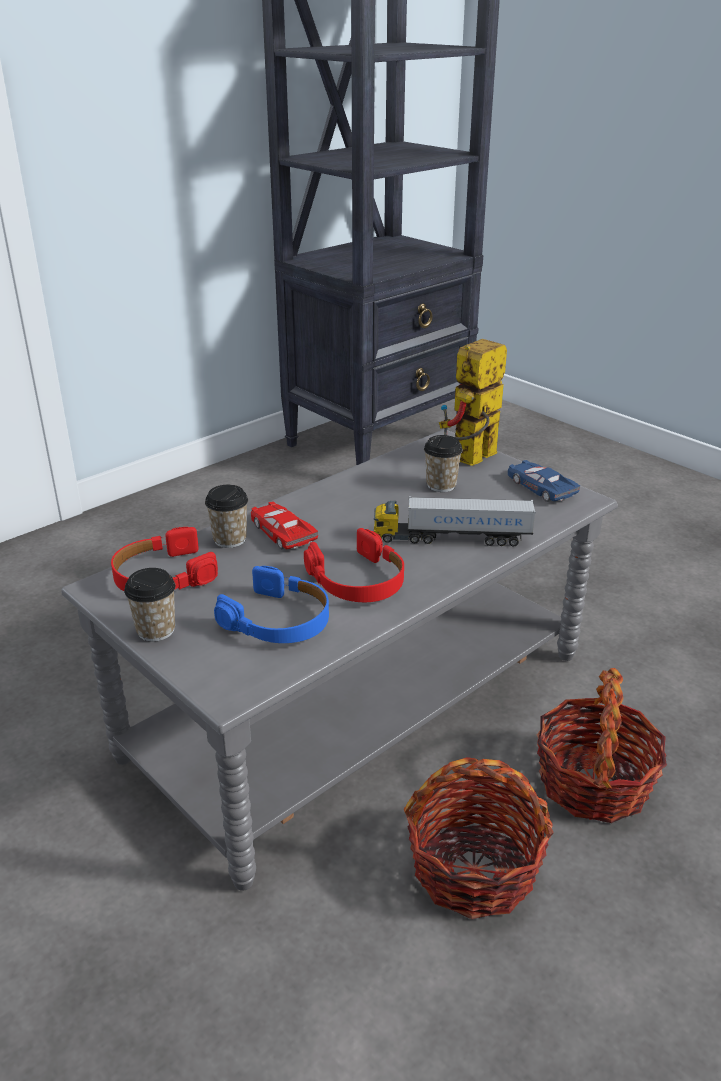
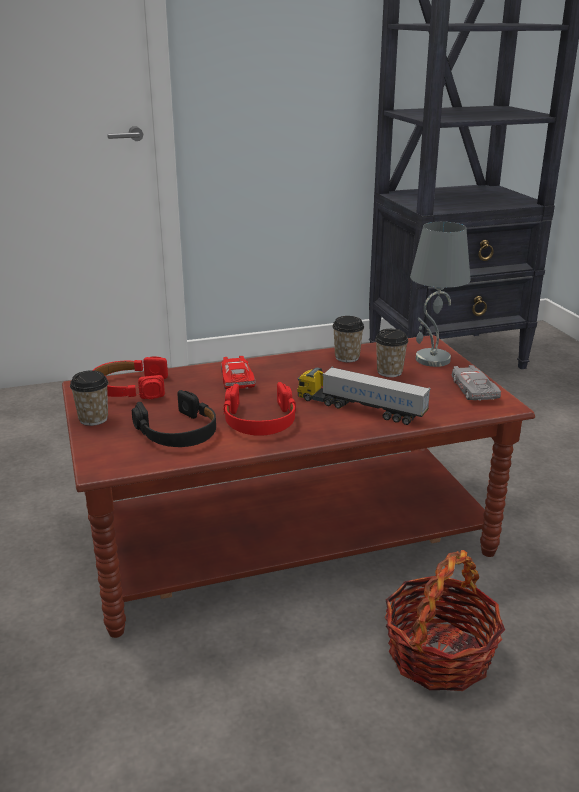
camera: 25 degrees right, 5 degrees down
(230, 539) = (196, 376): cup -> cup (347, 357)
(278, 620) = (178, 432): blue headphones -> black headphones
(359, 705) = (288, 541): grey coffee table -> brown coffee table
(471, 461) = (432, 360): toy robot -> grey table lamp
(474, 868) = (289, 683): basket -> none
(540, 487) = (473, 389): blue toy car -> grey toy car

